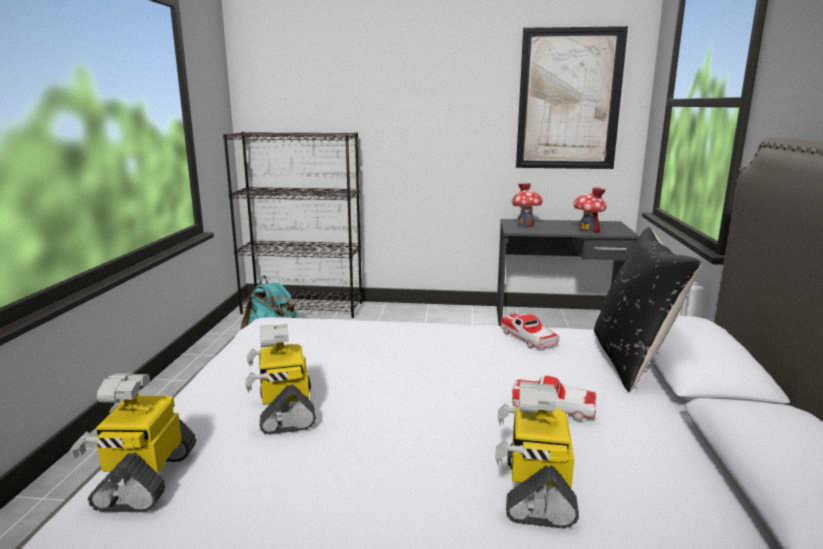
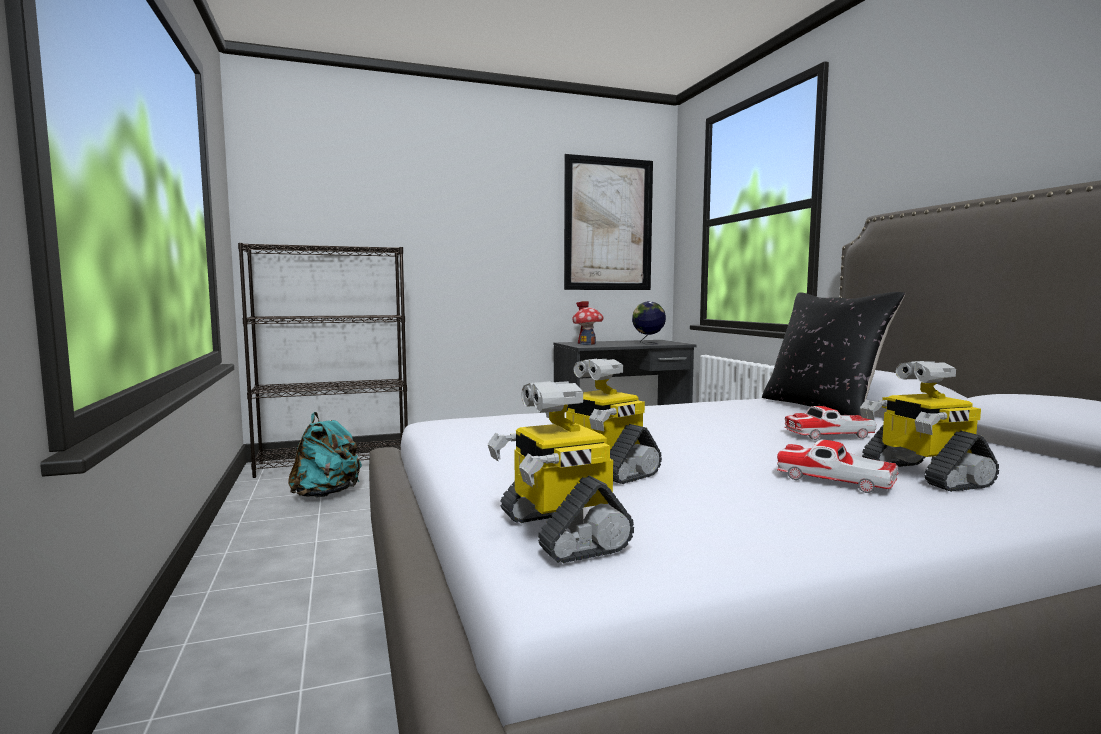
camera: 25 degrees left, 10 degrees down
(528, 338) = (719, 406): toy car -> toy car (835, 480)
(587, 230) = (648, 344): toy house -> globe

